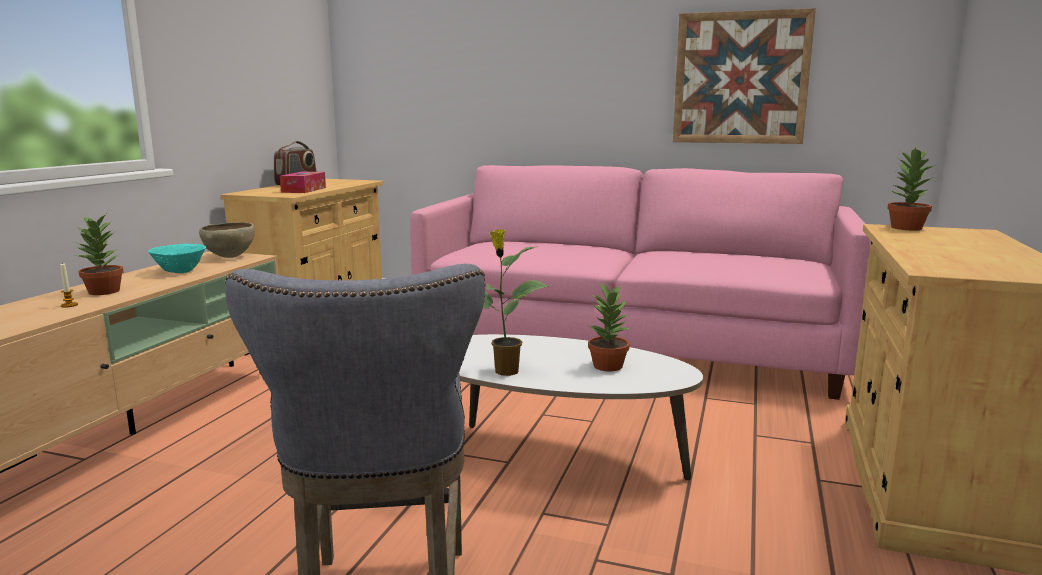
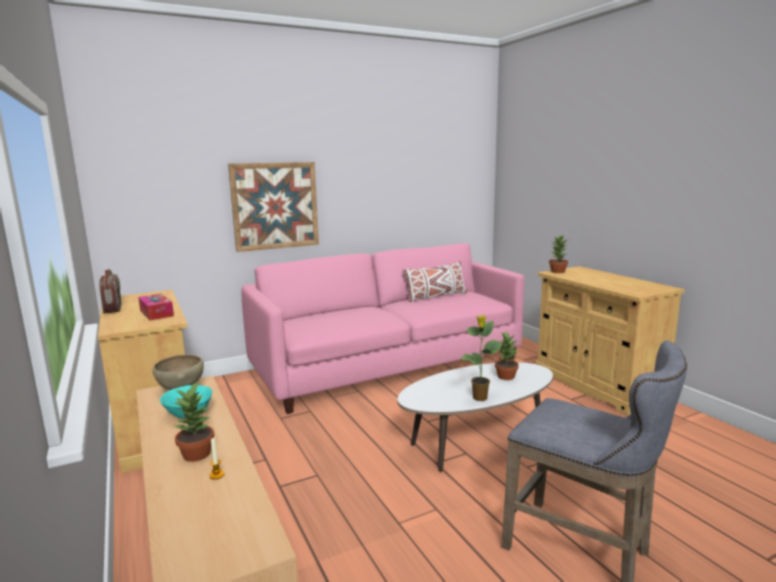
camera: 45 degrees left, 0 degrees up
(730, 254) = (435, 296): none -> white pillow
(740, 78) = (405, 192): picture -> picture (275, 206)

